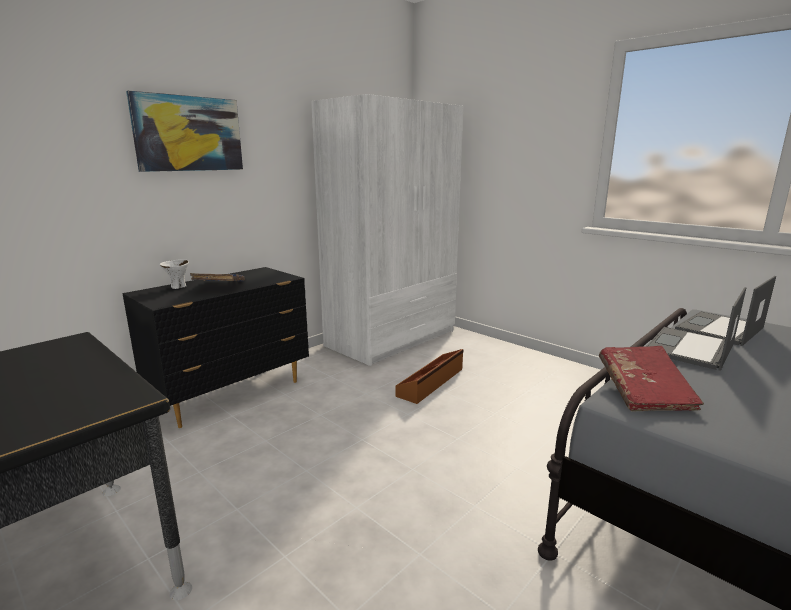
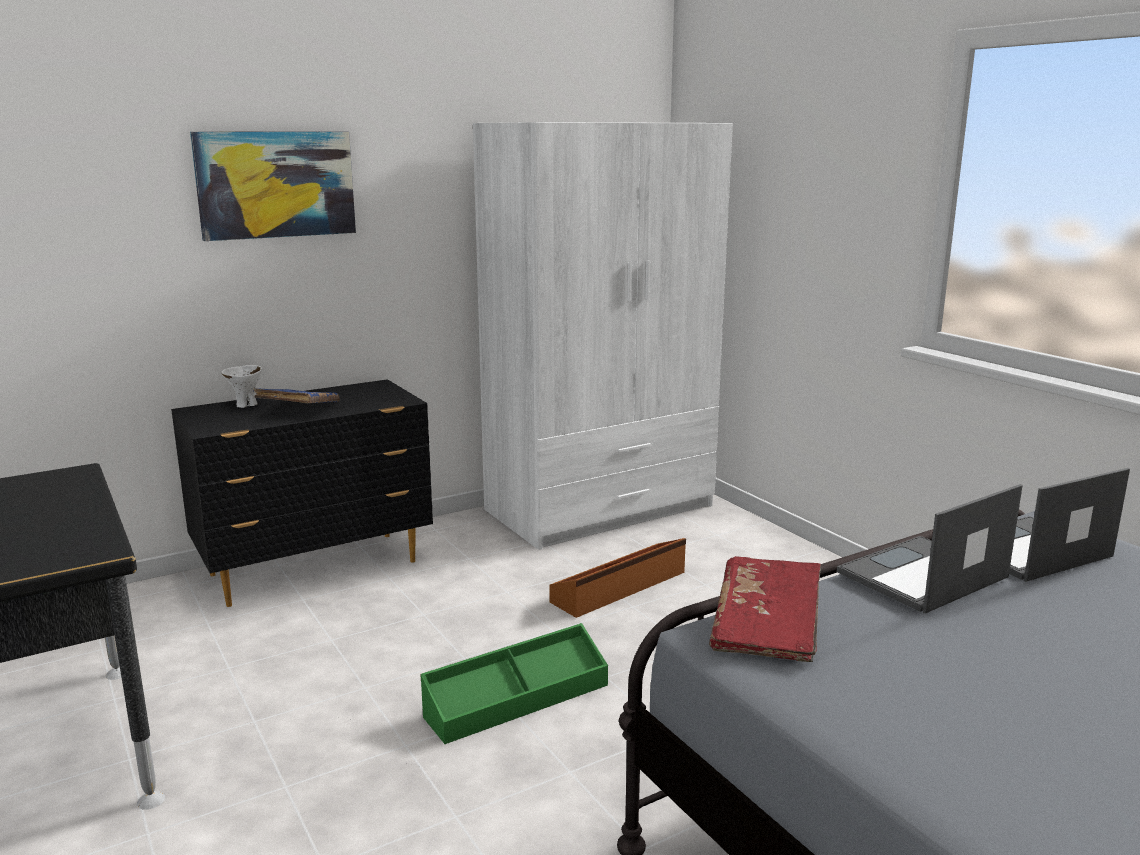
camera: 15 degrees right, 0 degrees up
(412, 462) = (516, 699): none -> green storage box

